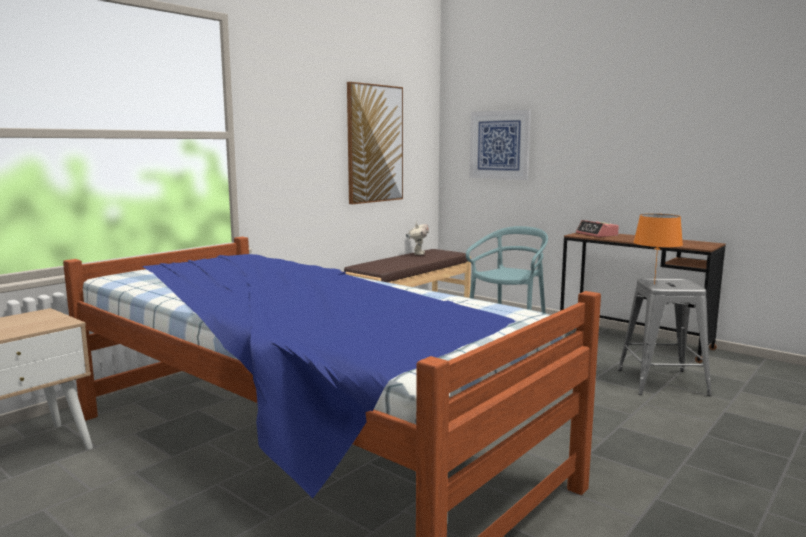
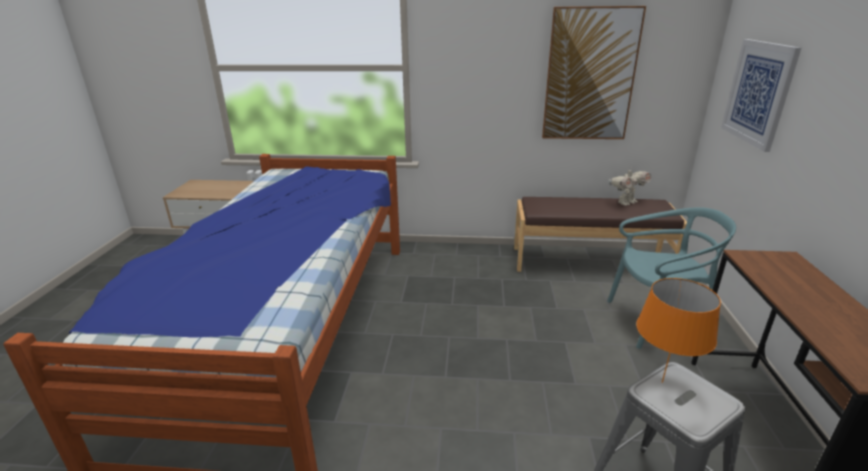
camera: 55 degrees right, 15 degrees up
(597, 234) = (779, 267): alarm clock -> none

